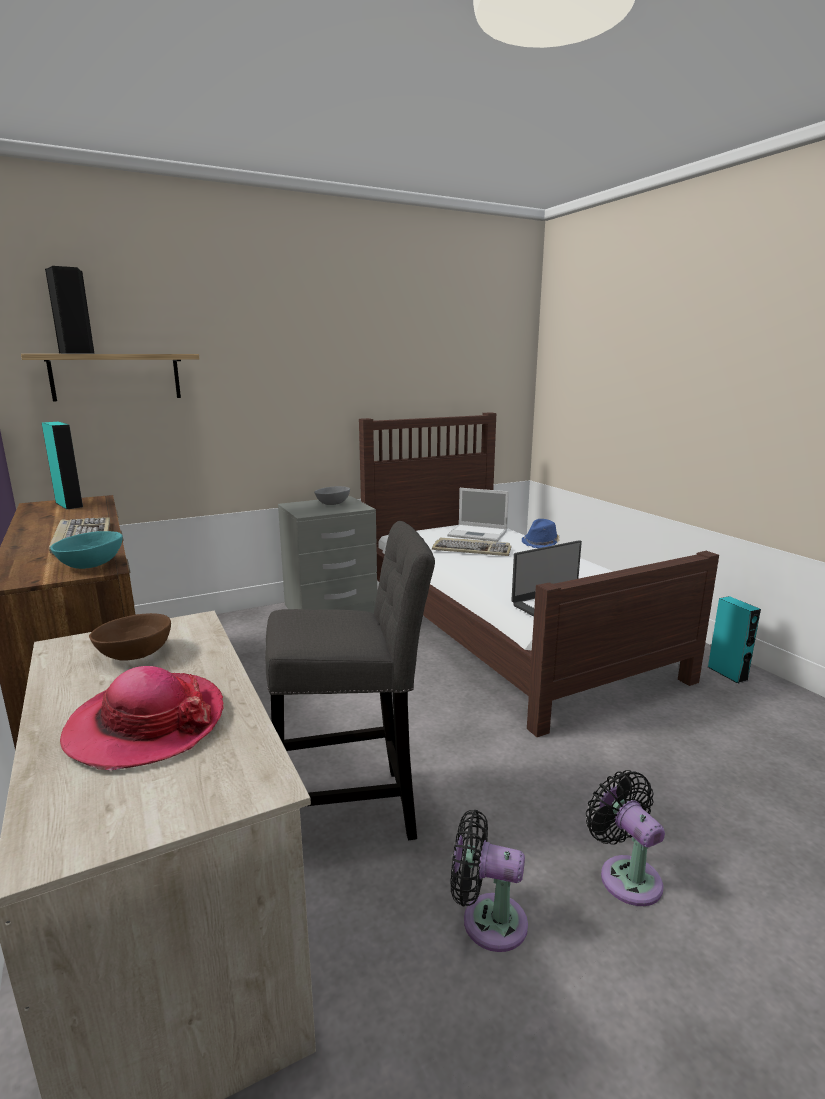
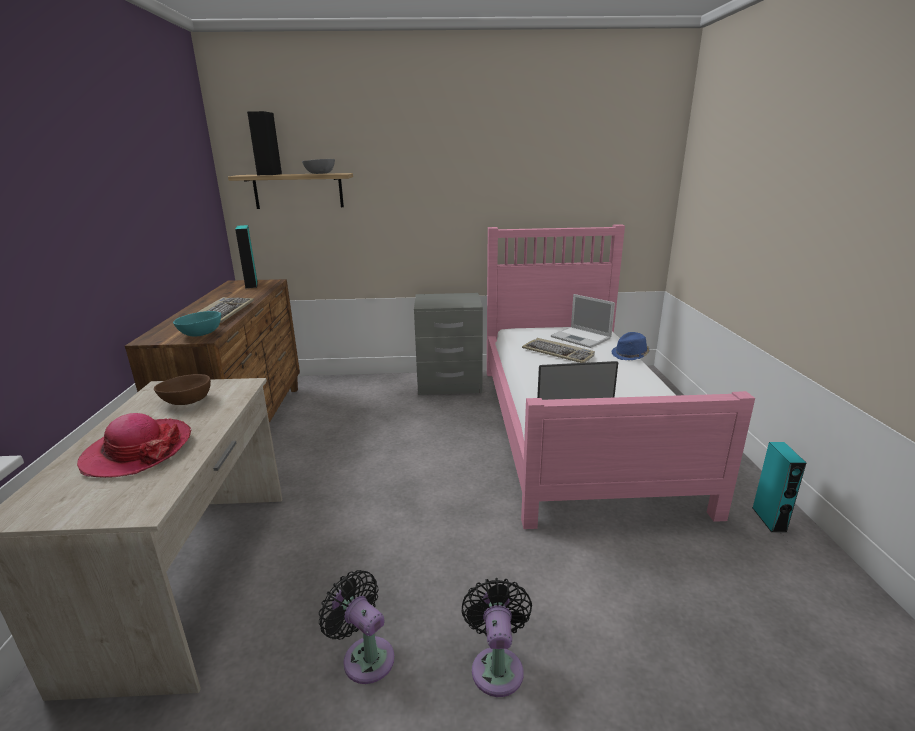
camera: 25 degrees right, 5 degrees up
(333, 504) = (455, 298): grey bowl -> grey bowl (320, 173)
(352, 811) = (341, 544): grey stool -> none
(502, 628) = (575, 427): brown bed -> pink bed

